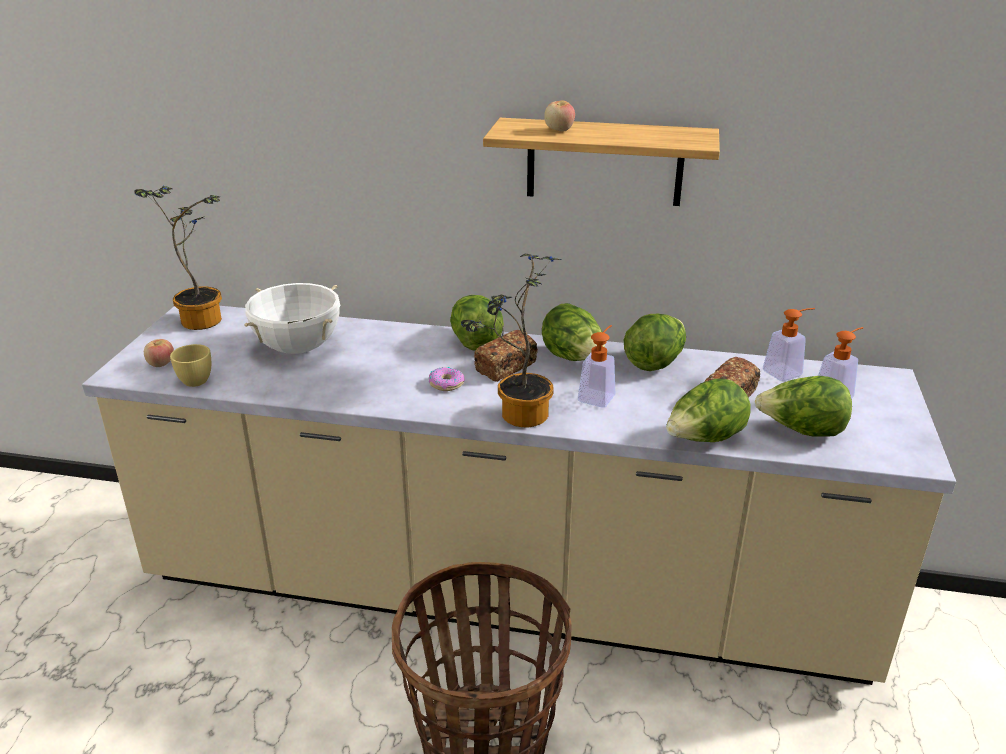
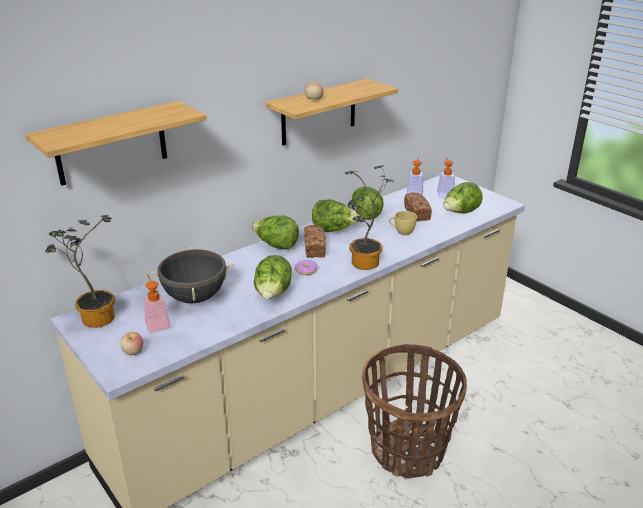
camera: 50 degrees left, 0 degrees up
(194, 379) = (175, 345): yellow cup -> yellow cup (401, 232)
(261, 113) = (111, 143): none -> shelf
(298, 348) = (195, 297): white cooking pot -> black cooking pot
(598, 395) = (374, 239): soap dispenser -> soap dispenser (157, 323)
(704, 440) = (440, 234): lettuce -> lettuce (273, 294)

